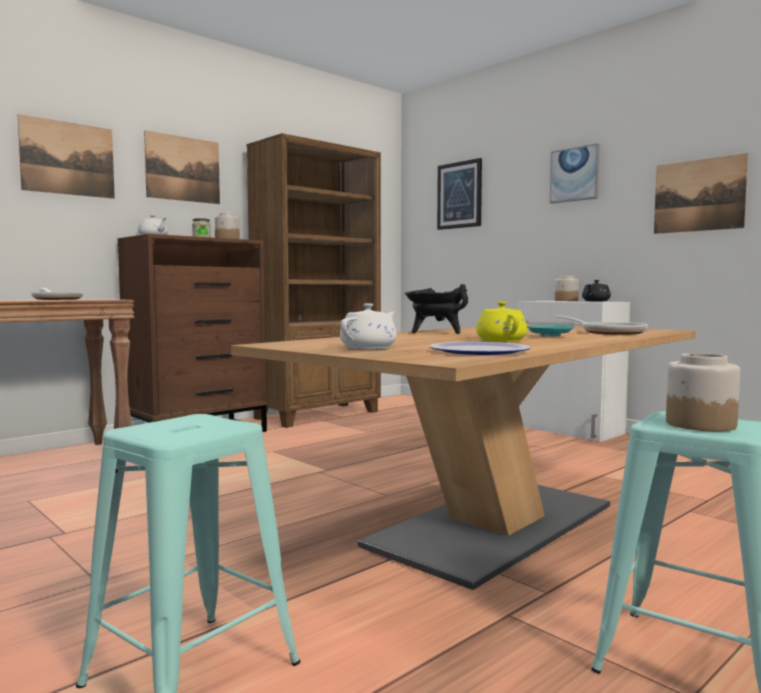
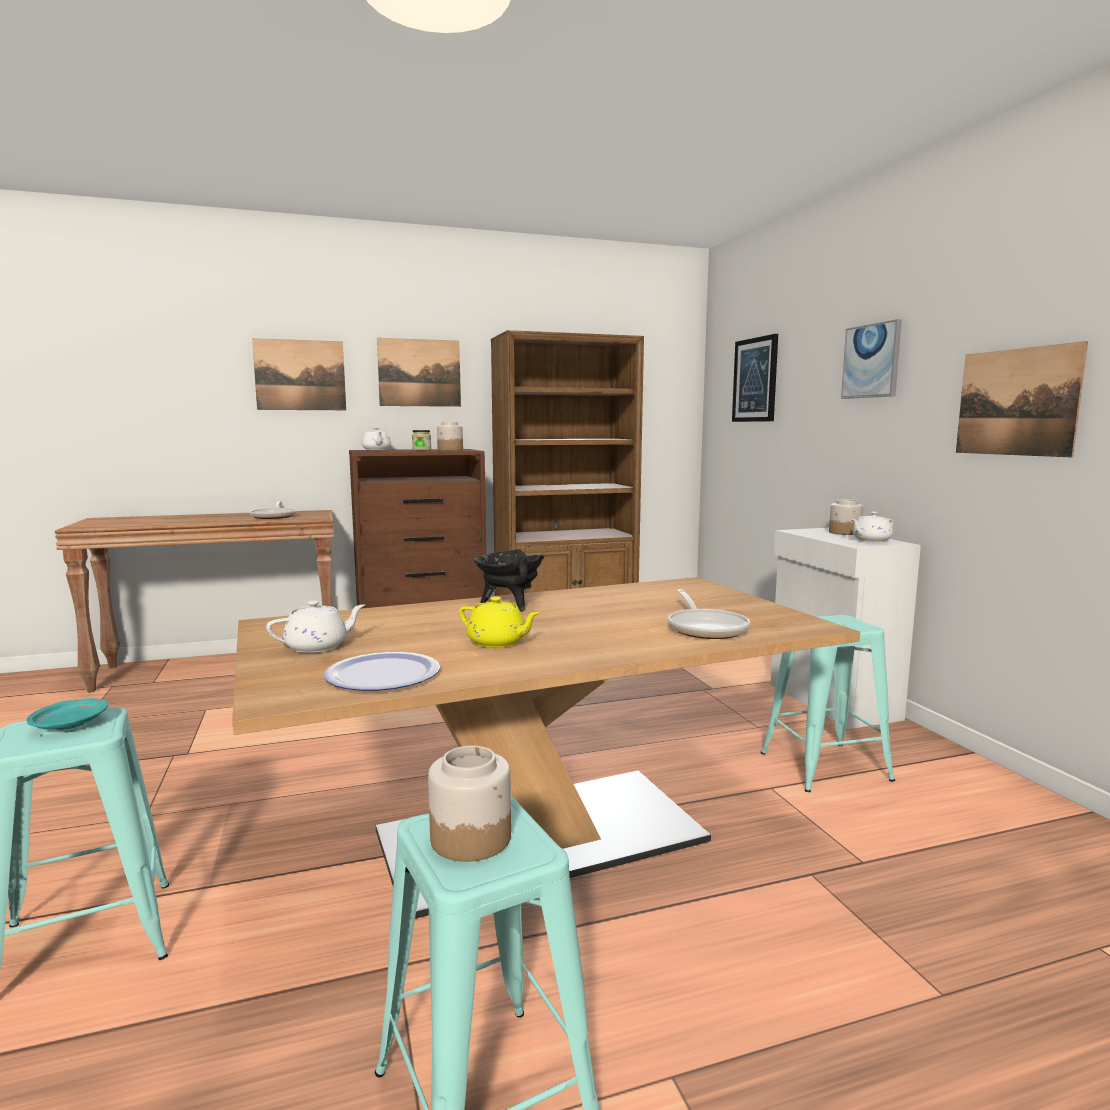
camera: 25 degrees right, 5 degrees up
(500, 341) = (498, 642): yellow teapot -> yellow teapot turned 105 degrees clockwise
(549, 336) = (597, 632): turquoise plate -> turquoise plate (70, 724)
(595, 301) = (870, 540): black teapot -> white teapot
(616, 461) = (825, 766): none -> turquoise stool

